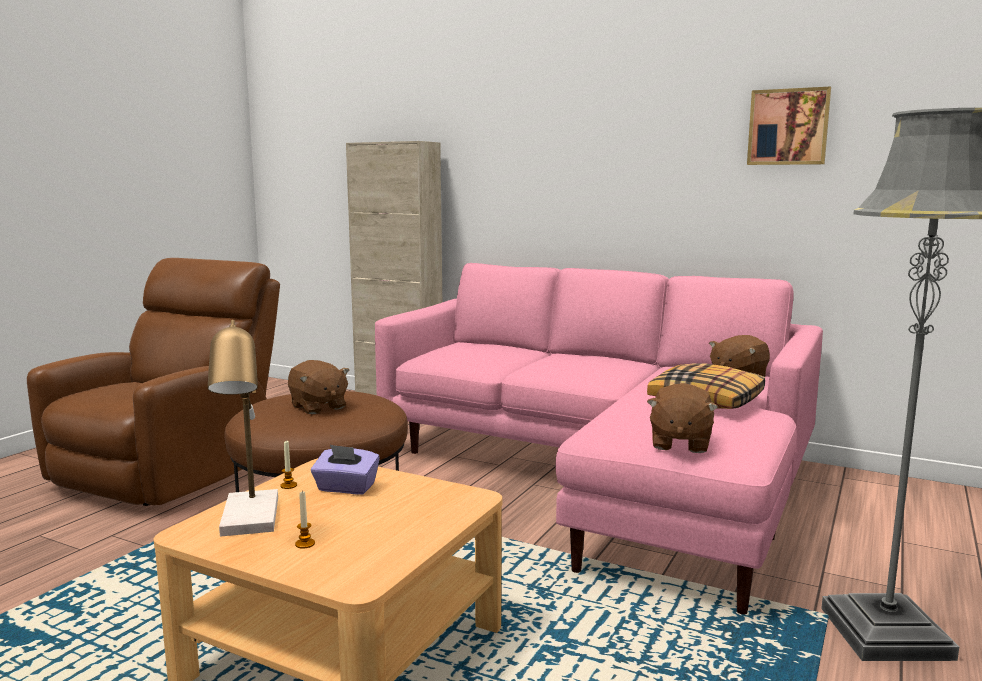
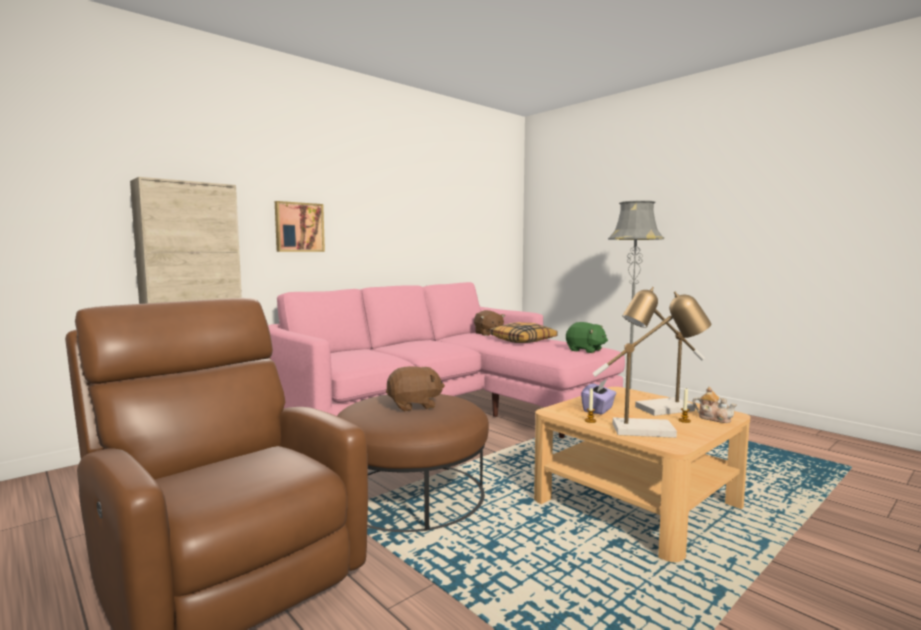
camera: 70 degrees left, 5 degrees down
(326, 567) = (713, 418): none -> teapot
(361, 526) = (659, 410): none -> table lamp
(679, 443) = (585, 350): brown plush toy -> green plush toy
(788, 127) = (447, 203): picture -> picture (299, 227)

